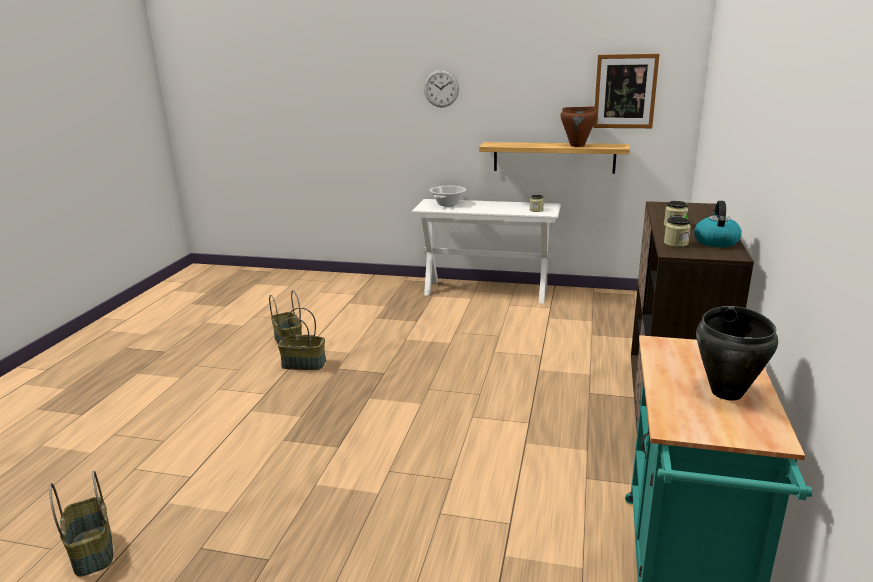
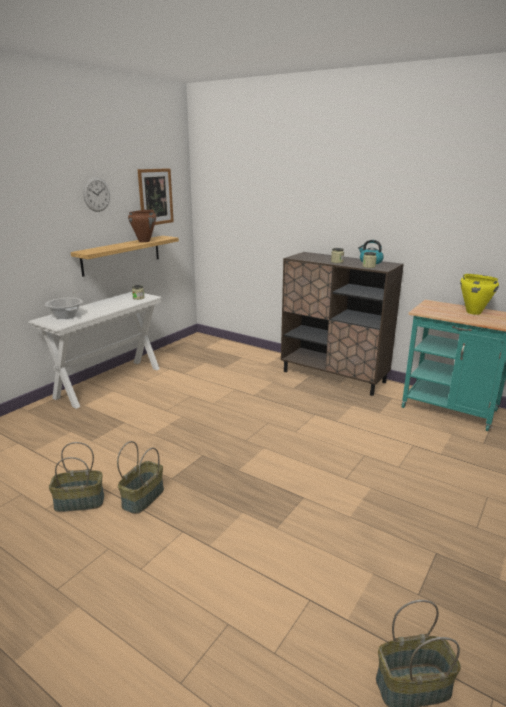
camera: 70 degrees left, 0 degrees up
(441, 88) = (25, 205): wall clock -> wall clock (96, 194)
(727, 392) = (473, 312): black cooking pot -> yellow cooking pot

